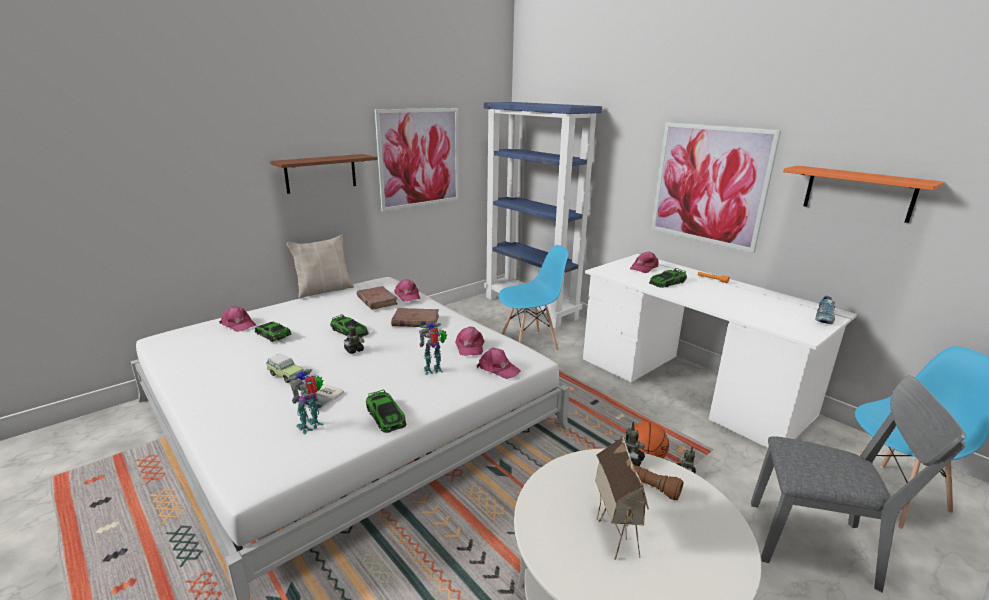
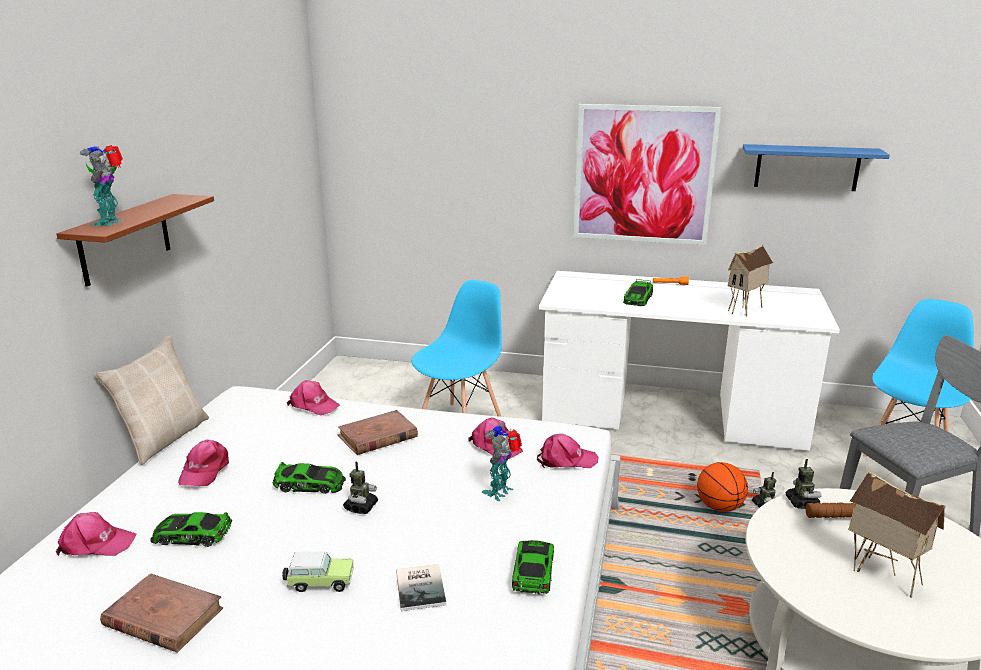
camera: 35 degrees left, 0 degrees up
(311, 426) = (466, 629): toy robot -> toy robot (111, 222)
(377, 300) = (280, 426): brown book -> brown book (163, 617)
(385, 416) = (533, 571): toy car -> toy car turned 105 degrees counterclockwise
(419, 158) = (234, 187): picture -> none
(531, 308) = (405, 375): blue bookcase -> none
(644, 268) = (590, 286): pink cap -> pink cap (204, 470)
(746, 311) = (745, 310): none -> toy house
(823, 318) = (806, 301): shoe -> none
(858, 193) = (807, 167): orange shelf -> blue shelf

